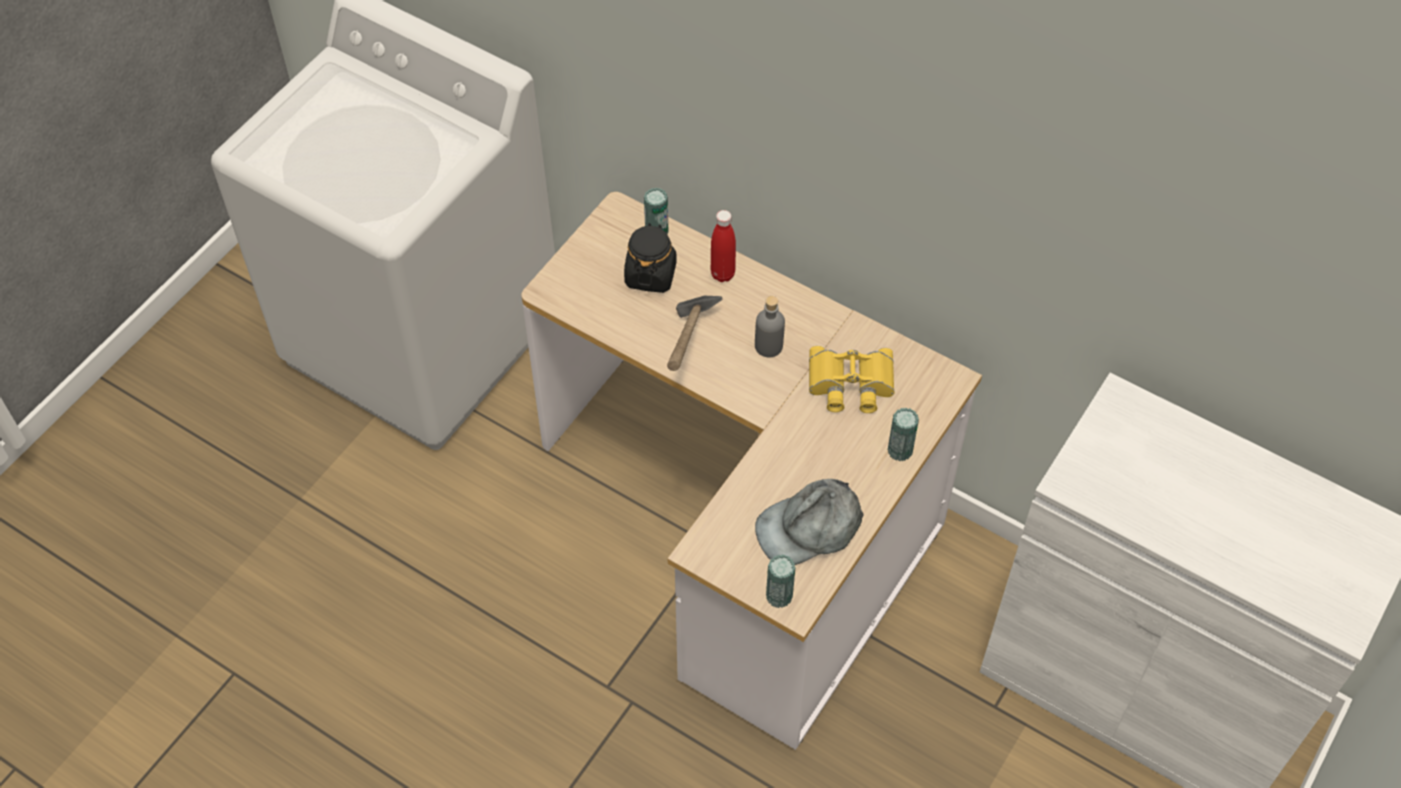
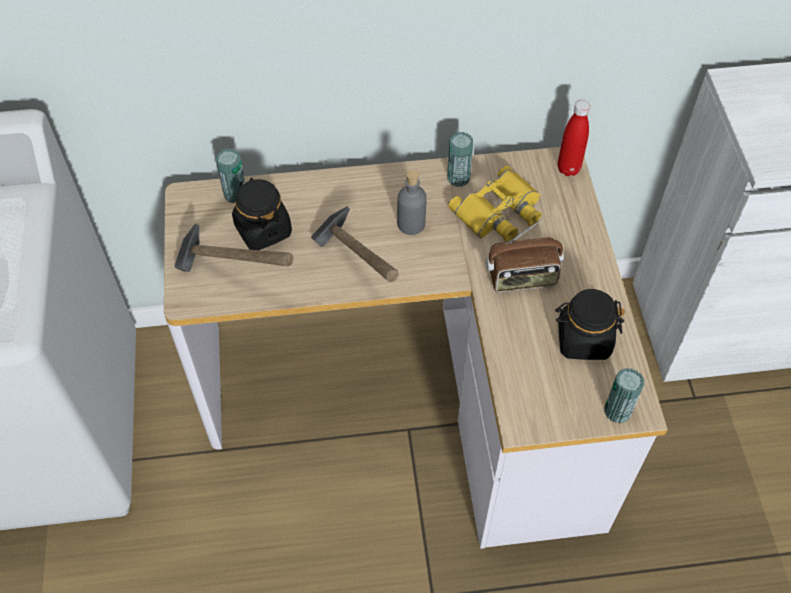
camera: 40 degrees left, 0 degrees up
(595, 299) = (235, 279): none -> hammer
(722, 274) = (321, 193): red bottle -> red bottle (568, 169)
(810, 527) = (583, 340): grey cap -> black jar
(811, 448) = (522, 279): none -> radio
(900, 450) = (584, 236): can -> can (458, 178)

